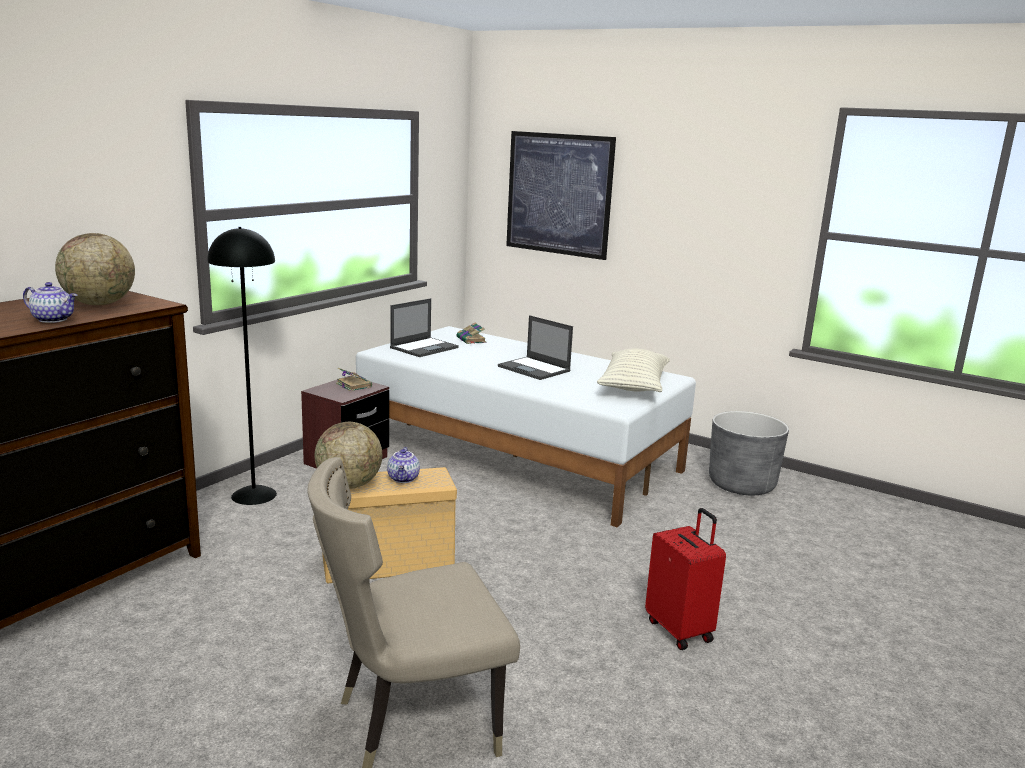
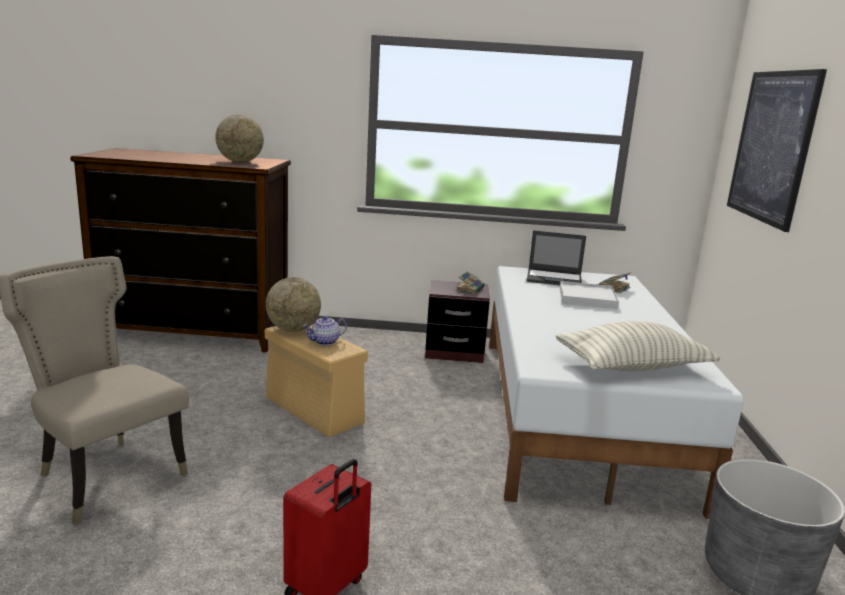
camera: 60 degrees right, 0 degrees up
(54, 319) = (192, 161): teapot -> none
(254, 495) = (361, 341): black floor lamp -> none
(486, 354) = (587, 298): none -> white tray
(534, 369) = (587, 320): laptop -> none

